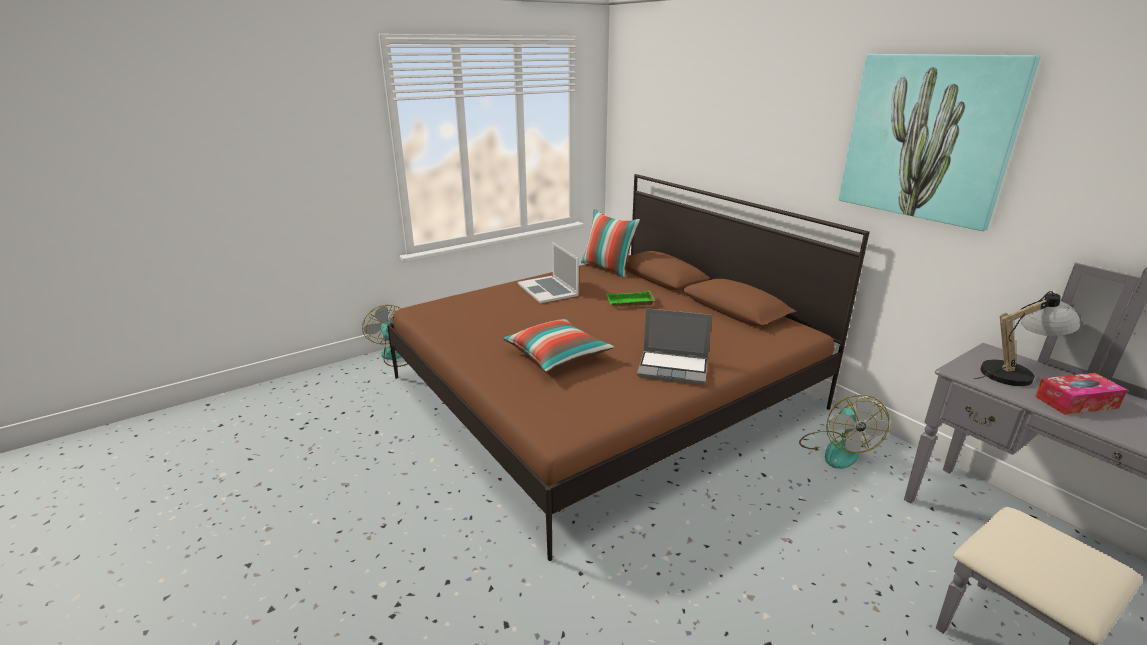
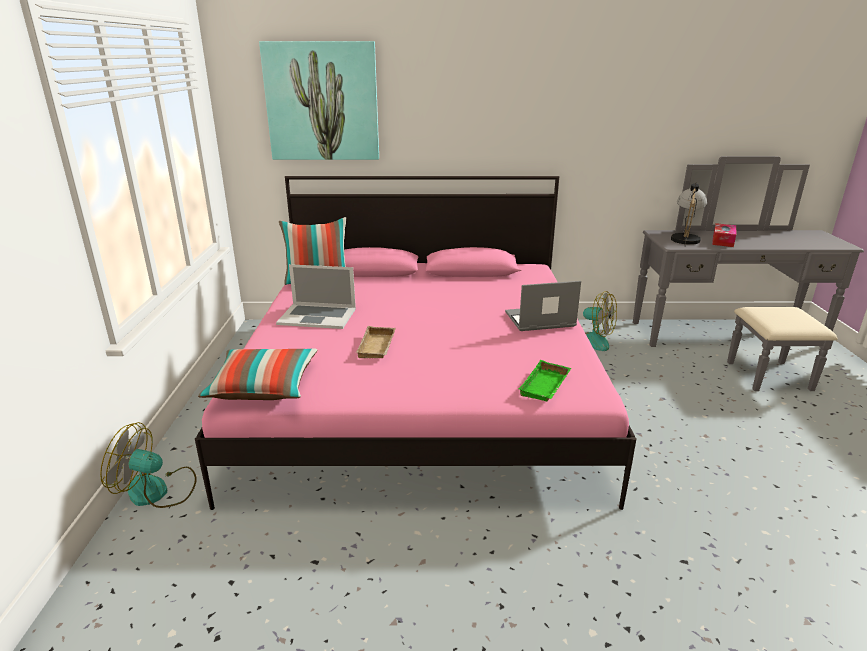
camera: 55 degrees left, 0 degrees up
(526, 322) = (378, 347): none -> beige tray
(557, 356) = (463, 355): pillow -> pillow (264, 387)
(603, 392) = (421, 391): brown bed -> pink bed
(629, 303) = (405, 296): green tray -> green tray (546, 386)
(674, 368) = (539, 320): laptop -> laptop turned 150 degrees counterclockwise
(927, 138) = (587, 99): picture -> picture (322, 102)

